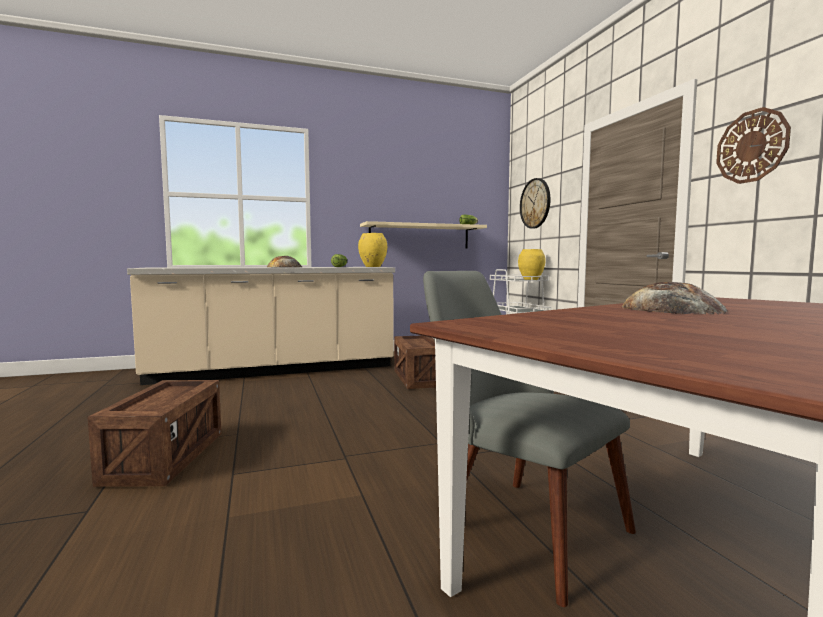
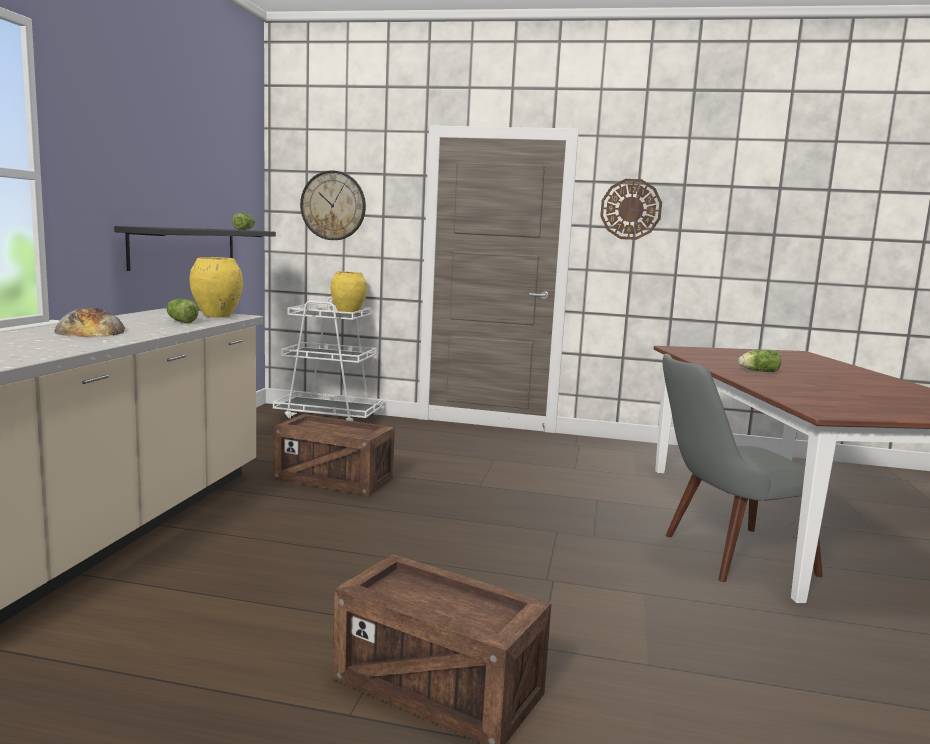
camera: 60 degrees left, 5 degrees up
(419, 236) = (185, 247): beige shelf -> black shelf
(671, 309) = (757, 371): bread -> lettuce

